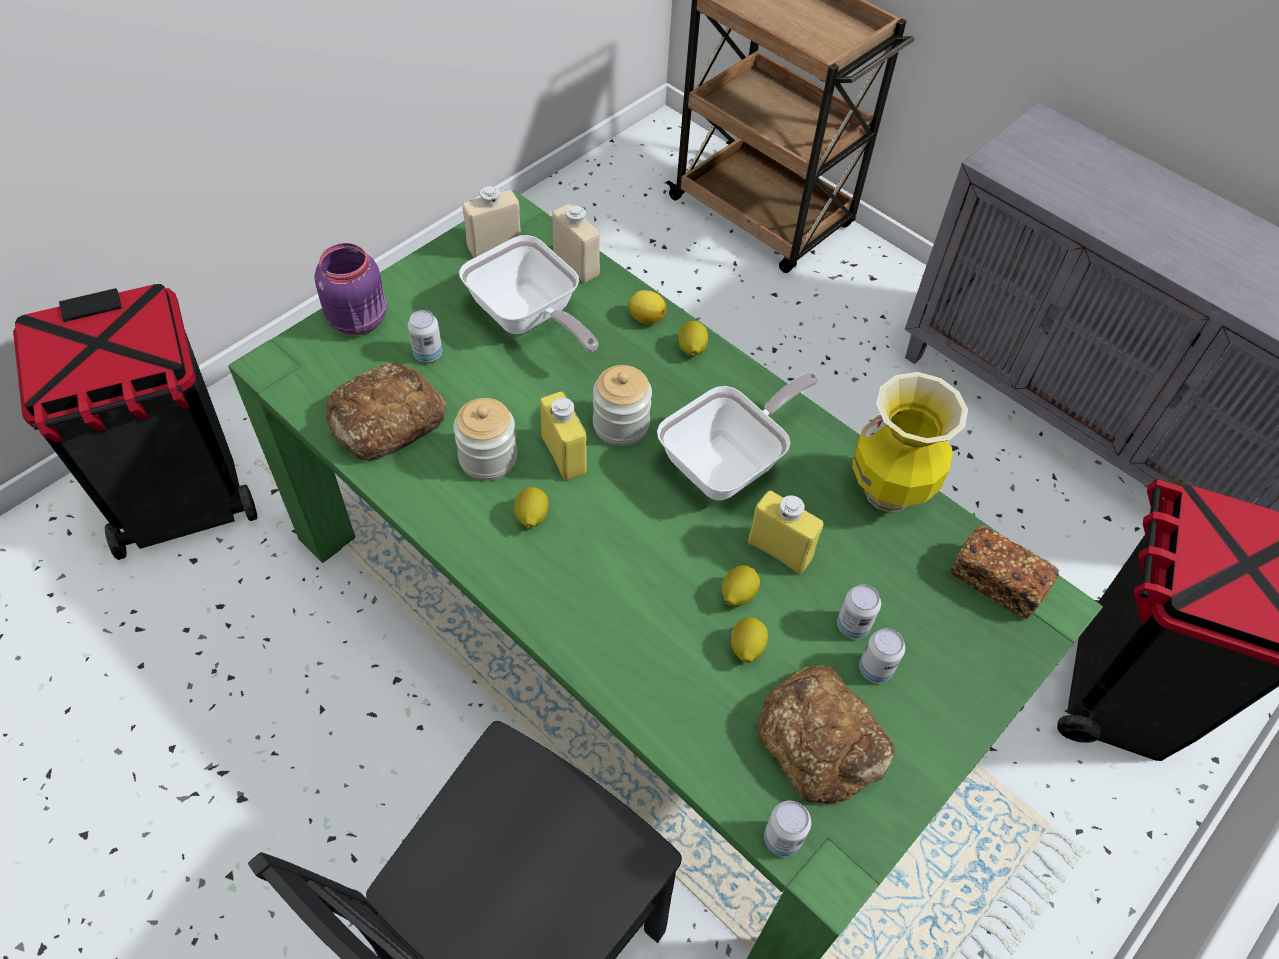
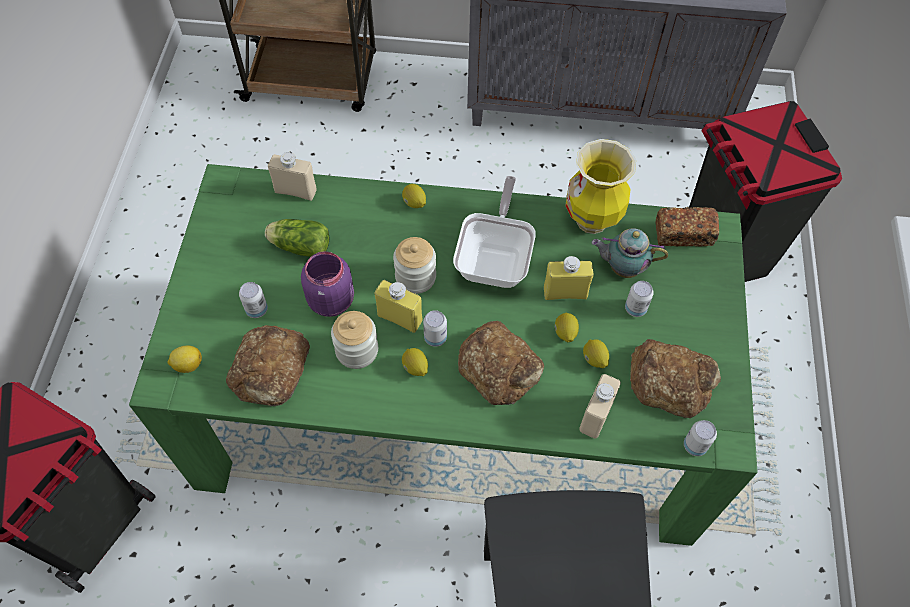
camera: 35 degrees left, 5 degrees up
(360, 319) = (189, 316): purple jar -> purple jar (332, 300)
(494, 245) = (231, 210): beige bottle -> beige bottle (596, 416)
(528, 319) = (299, 246): frying pan -> lettuce
(625, 579) = (499, 367): none -> bread
(645, 318) = (370, 200): lemon -> lemon (187, 365)
(875, 669) = (665, 324): can -> can (435, 338)
(878, 569) = (622, 268): none -> teapot

